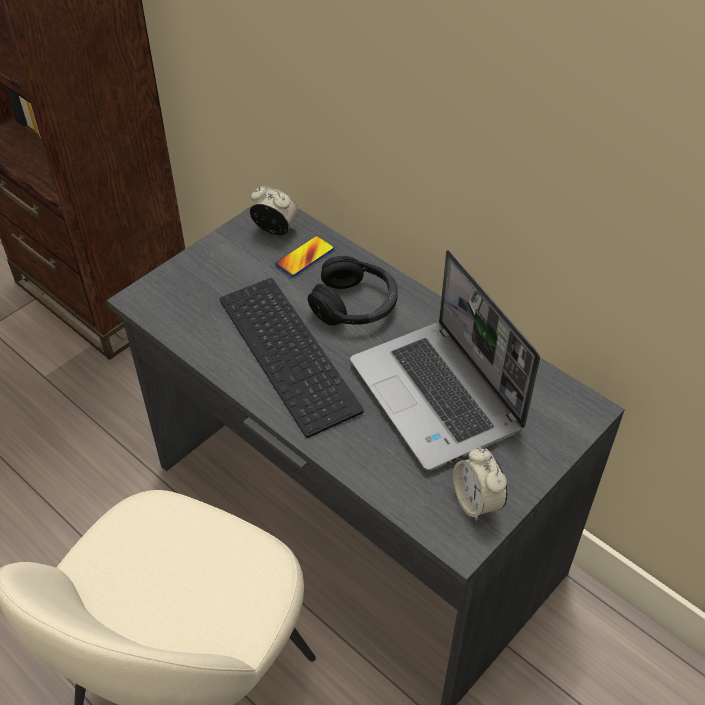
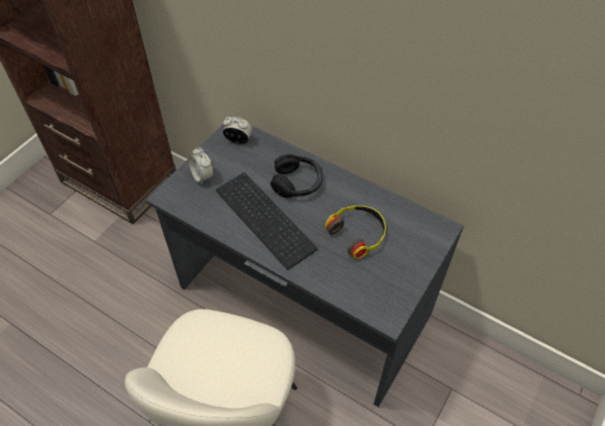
camera: 10 degrees left, 5 degrees up
(305, 257) = (260, 156): phone -> none
(438, 397) = (358, 233): laptop -> headphones
(476, 502) = (392, 293): alarm clock -> alarm clock (202, 176)

